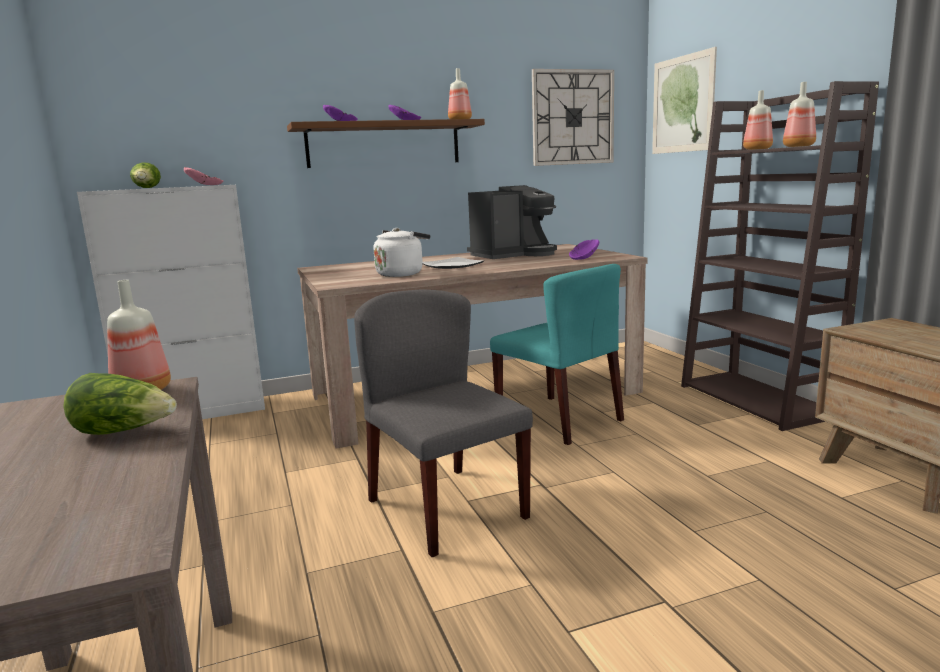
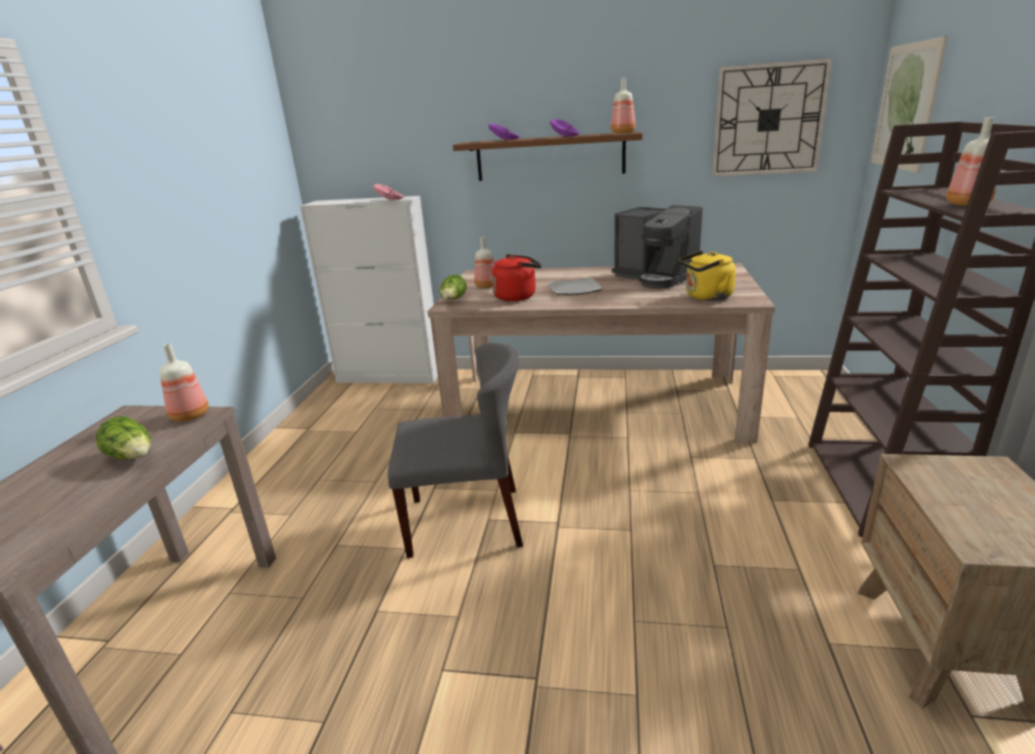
camera: 30 degrees right, 10 degrees up
(147, 188) = (350, 201): lettuce -> lettuce (453, 300)
(401, 274) = (517, 296): white kettle -> red kettle
(445, 508) = (466, 521): grey chair -> grey chair turned 90 degrees clockwise
(514, 254) = (655, 277): coffee machine -> coffee machine turned 45 degrees clockwise
(560, 419) = (643, 454): turquoise chair -> none
(582, 258) = (706, 297): purple bowl -> yellow kettle
(756, 149) = (937, 192): bottle -> bottle (486, 286)

